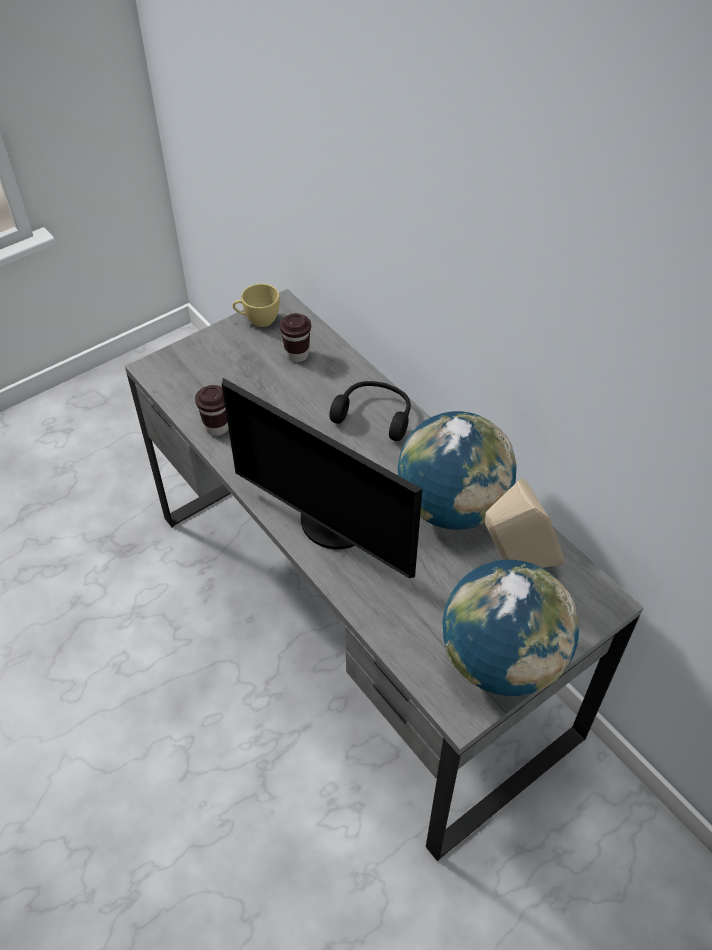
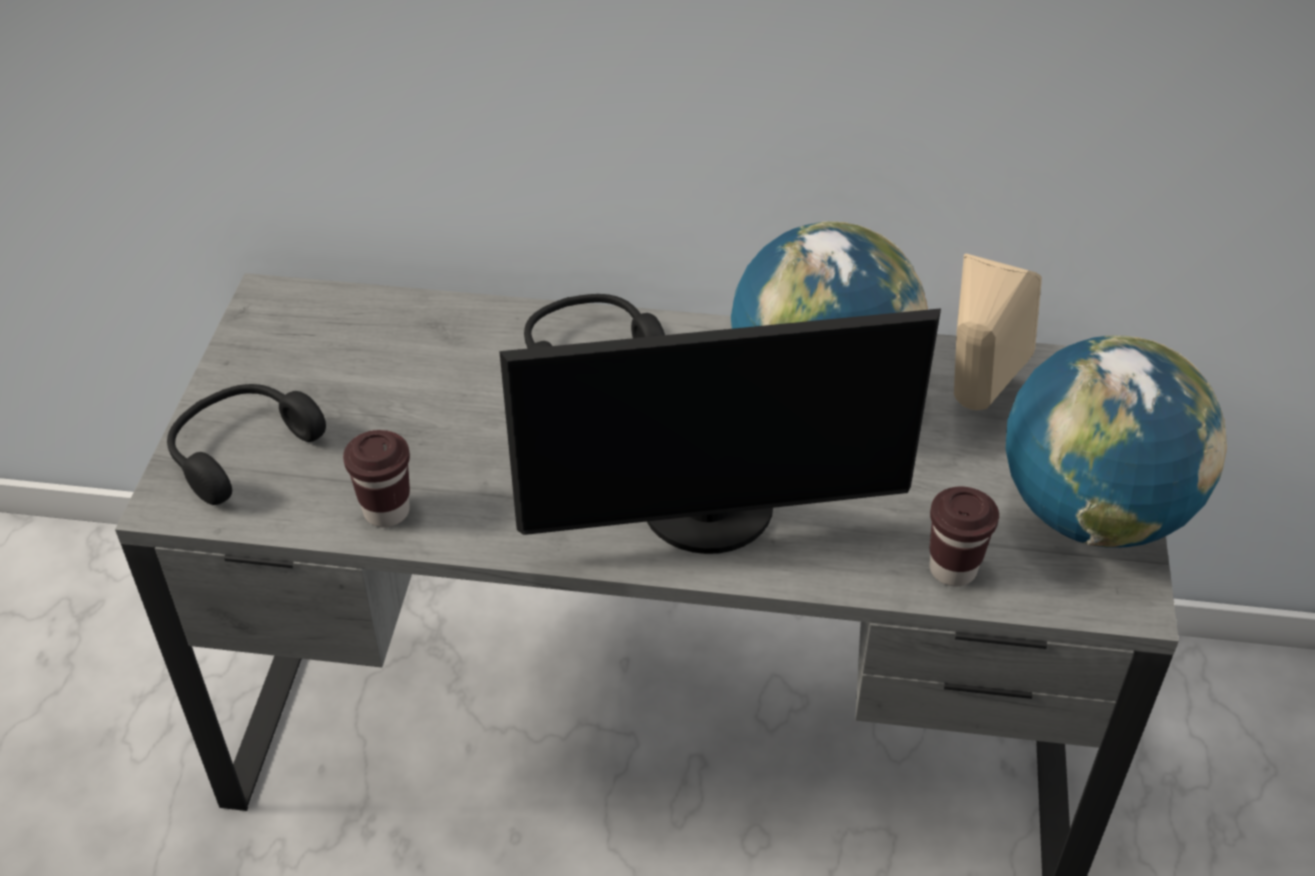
camera: 45 degrees left, 5 degrees down
(198, 364) = (240, 450): none -> black headphones
(258, 320) = (256, 338): yellow cup -> none
(297, 355) = (378, 346): brown cup -> brown cup (952, 569)

